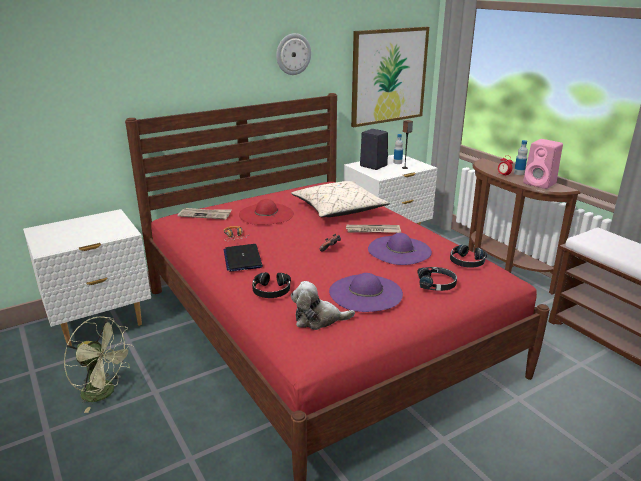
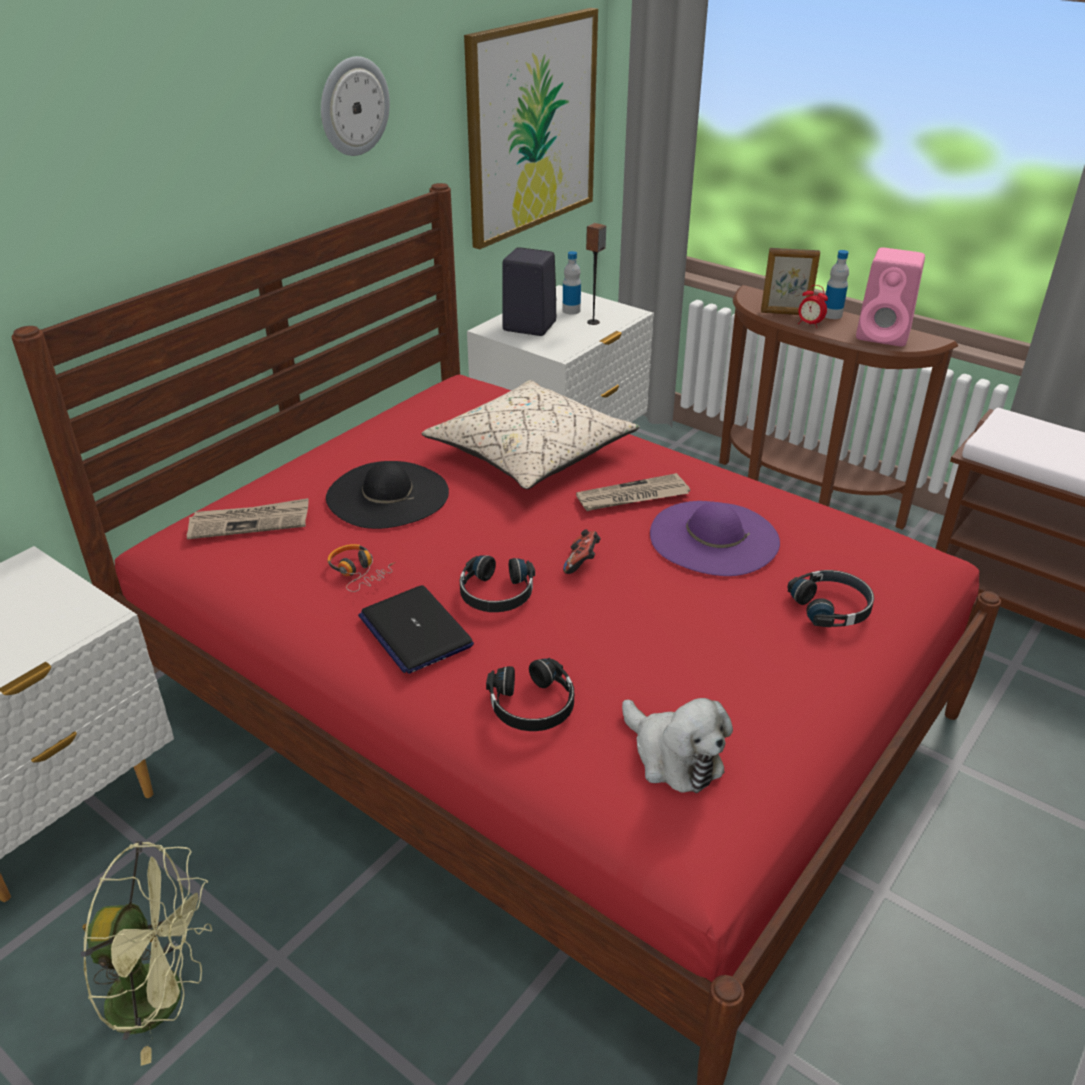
camera: 20 degrees left, 10 degrees up
(266, 214) = (387, 494): red hat -> black hat
(318, 319) = (673, 757): plush toy -> plush toy turned 105 degrees counterclockwise
(365, 293) = (720, 663): purple hat -> none
(466, 262) = (848, 539): black headphones -> black headphones (496, 594)
(494, 170) = (785, 313): none -> picture frame

